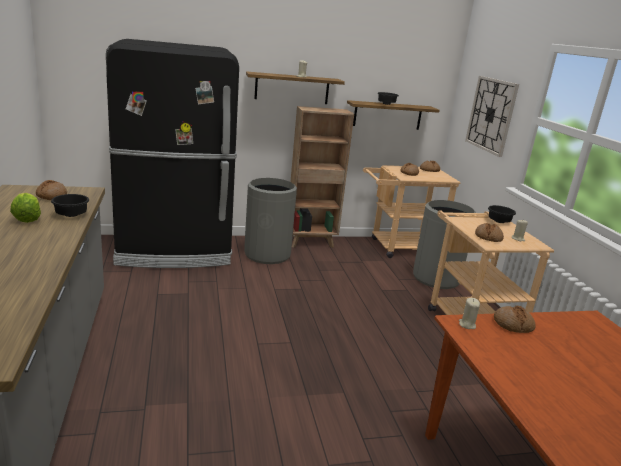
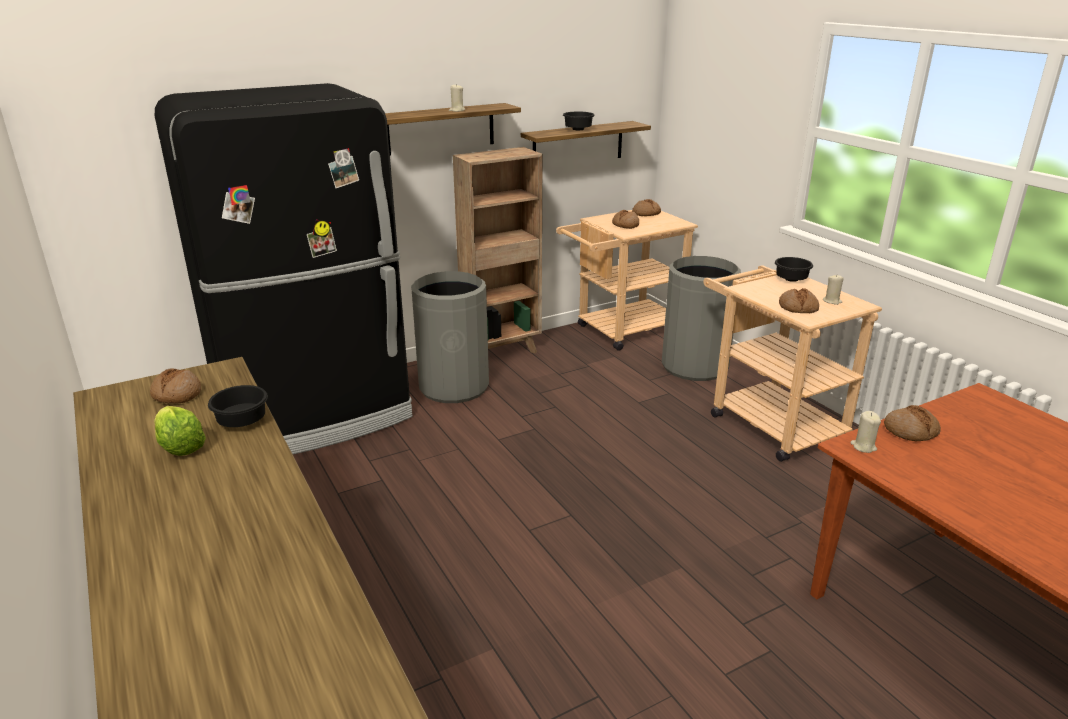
camera: 15 degrees left, 5 degrees up
(491, 115) = (733, 126): wall clock -> none

